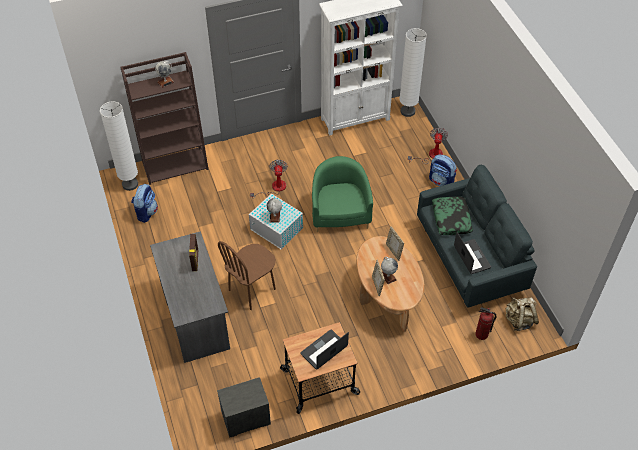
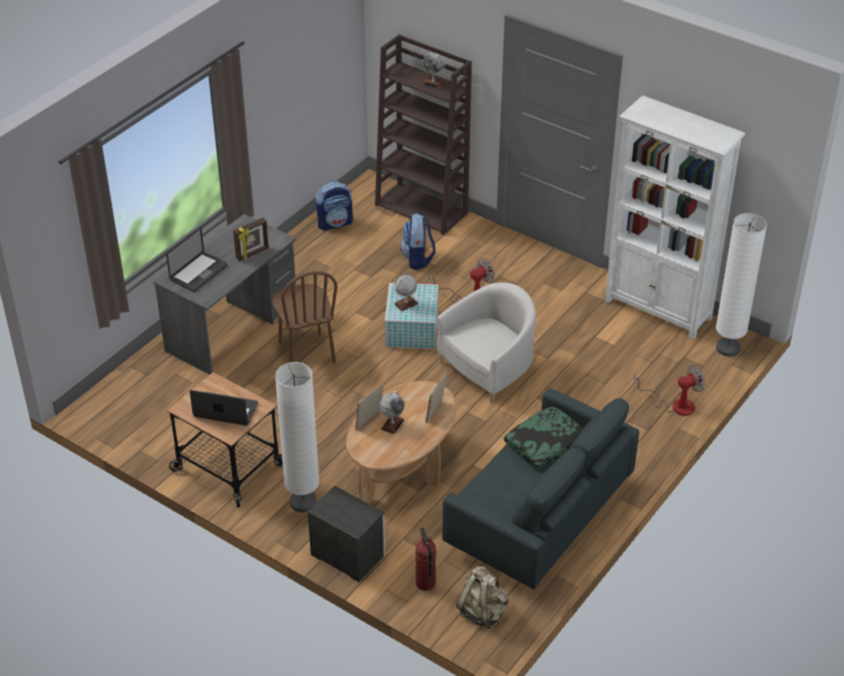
camera: 55 degrees right, 10 degrees down
(130, 184) = (360, 192): white floor lamp -> white floor lamp (303, 502)
(245, 418) = (133, 431): nightstand -> nightstand (347, 554)
(252, 290) = (306, 353): brown chair -> brown chair turned 120 degrees counterclockwise
(340, 213) = (489, 369): green armchair -> white armchair
(441, 182) = (640, 434): backpack -> backpack (418, 259)
(472, 257) = (500, 488): laptop -> laptop (199, 273)

